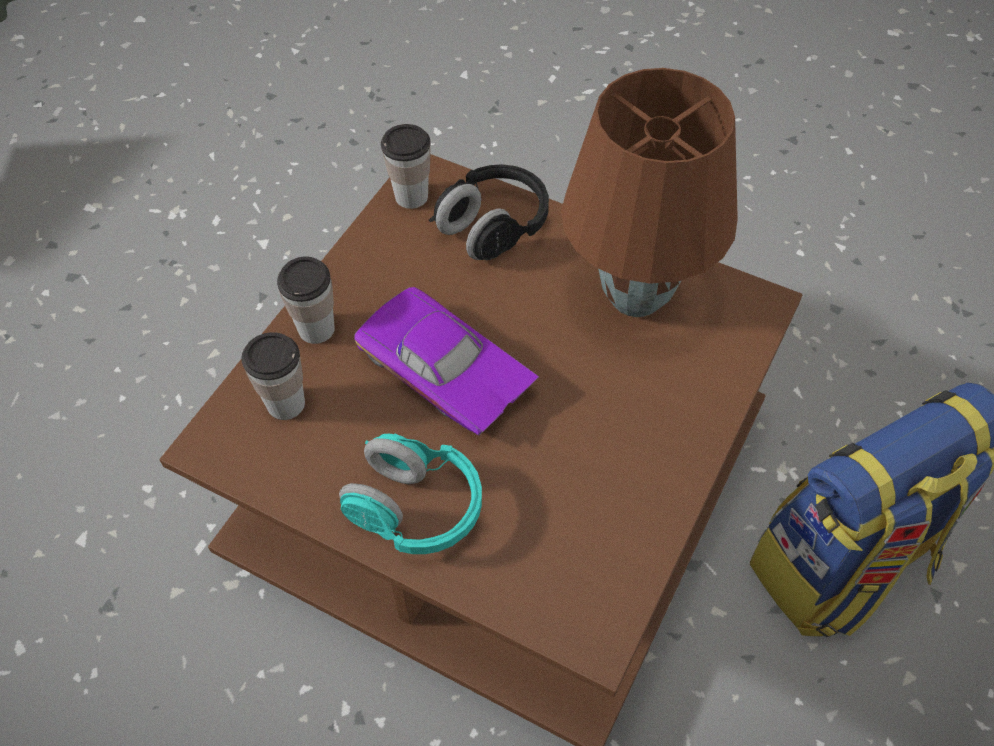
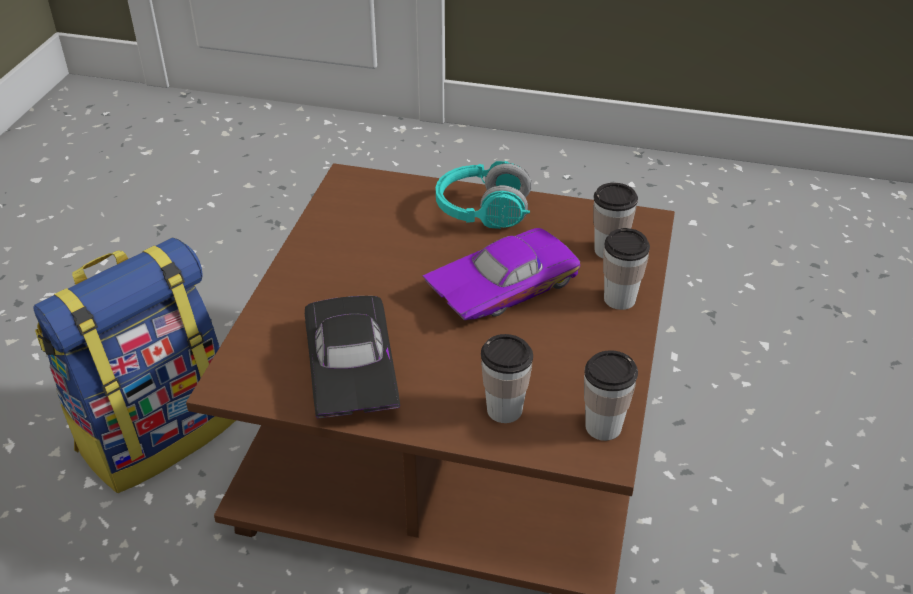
camera: 165 degrees right, 15 degrees down
(441, 375) = (500, 285): purple toy car -> purple toy car turned 60 degrees counterclockwise
(493, 227) = (504, 410): black headphones -> cup
(637, 296) = (346, 371): brown table lamp -> black toy car

